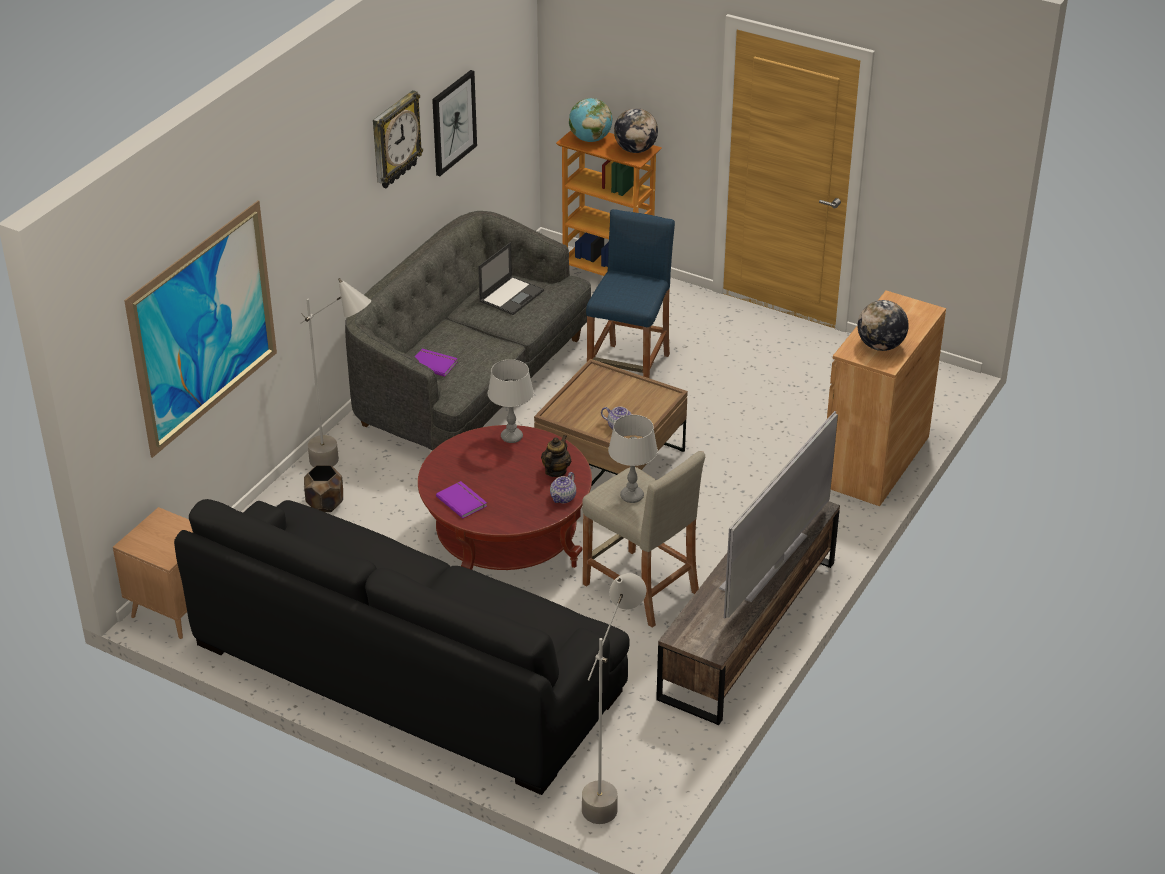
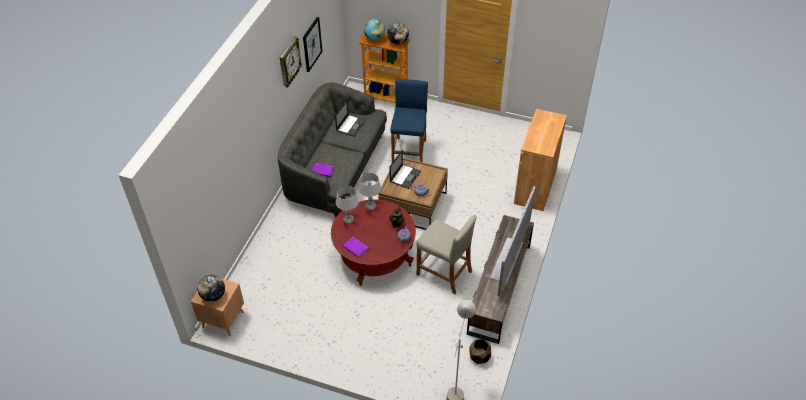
camera: 10 degrees left, 10 degrees up
(204, 328) = (218, 185): picture -> none
(325, 503) = (281, 247): brown planter -> brown planter (479, 357)
(346, 465) = (286, 224): grey floor lamp -> none
(407, 667) = (344, 335): black sofa -> none
(597, 395) = (405, 176): none -> laptop
(632, 496) = (440, 237): grey table lamp -> grey table lamp (348, 220)
(880, 346) = (542, 141): globe -> globe (213, 296)

